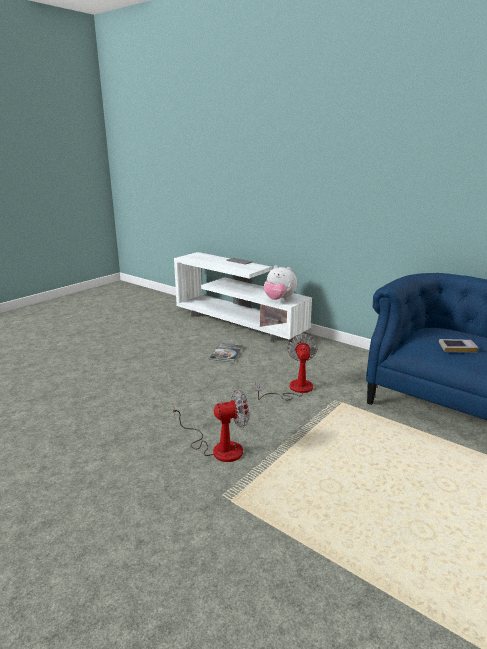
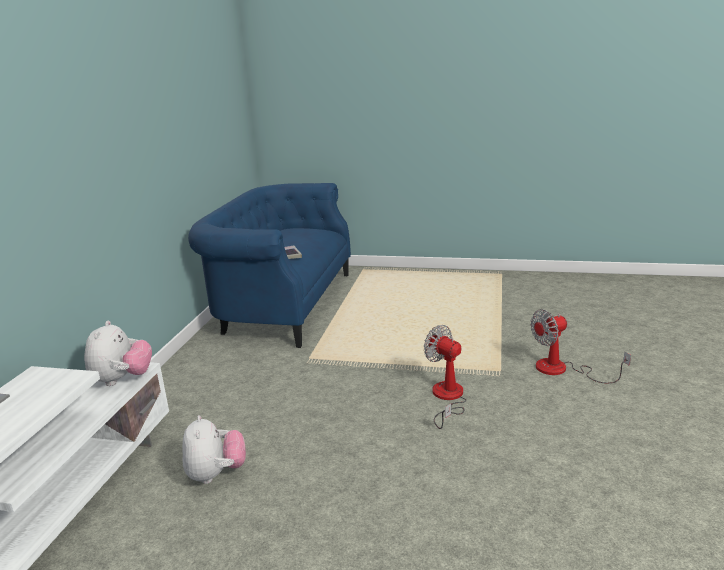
camera: 115 degrees left, 0 degrees up
(226, 353) = (216, 474): book -> plush toy
(294, 389) = (299, 389): fan -> fan (562, 370)

